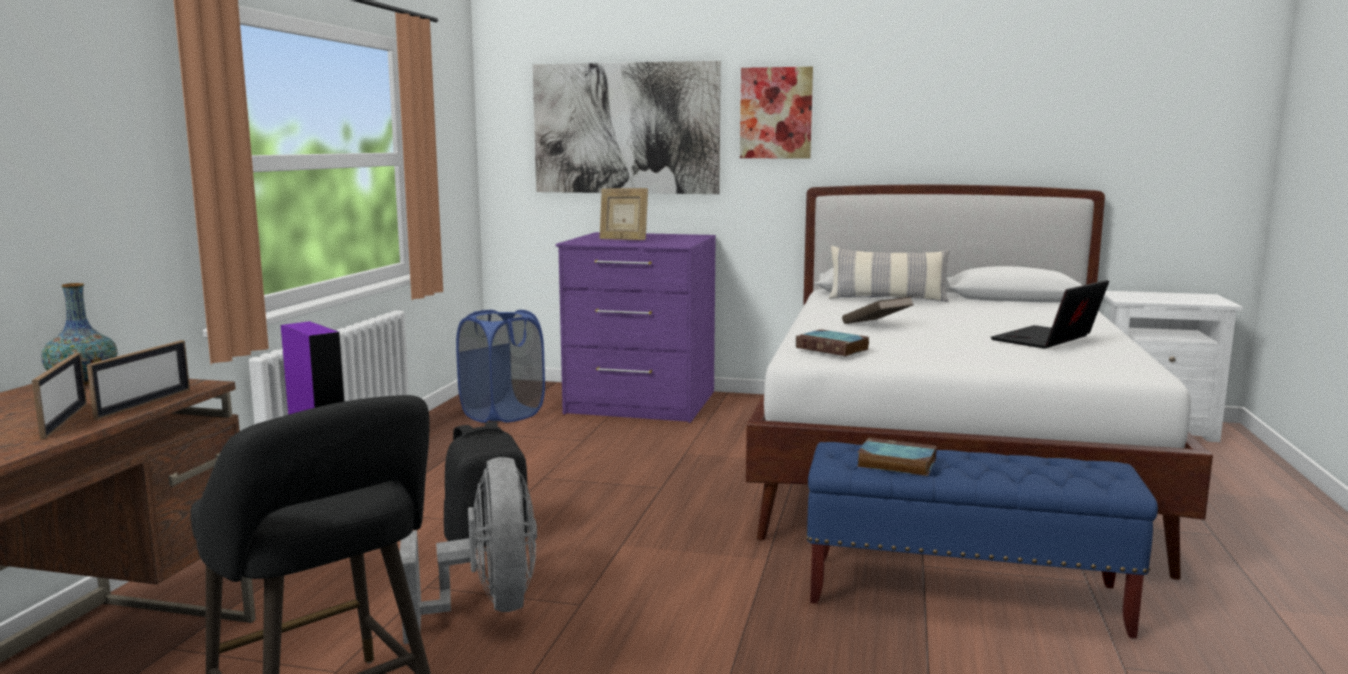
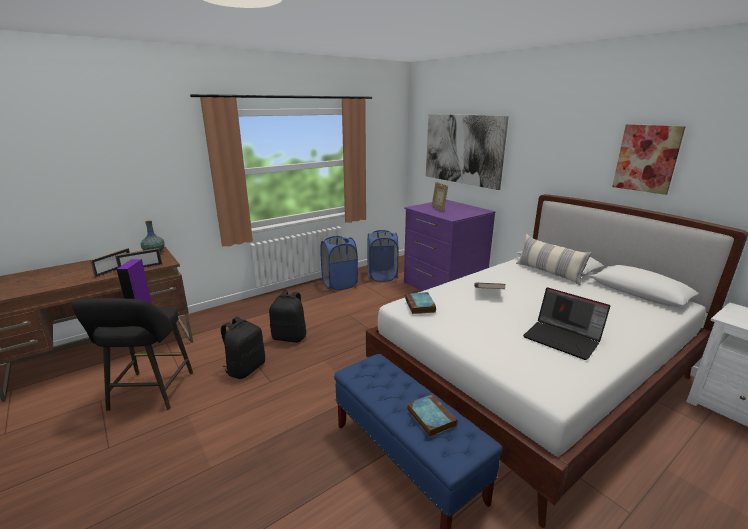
camera: 40 degrees right, 10 degrees up
(435, 443) = (339, 284): none -> blue laundry basket
(486, 608) = (245, 368): grey fan -> black backpack
(776, 113) = (533, 148): picture -> picture (646, 158)
(894, 463) = (375, 383): book -> book (430, 417)
(1047, 340) = (563, 339): laptop -> laptop turned 135 degrees counterclockwise

